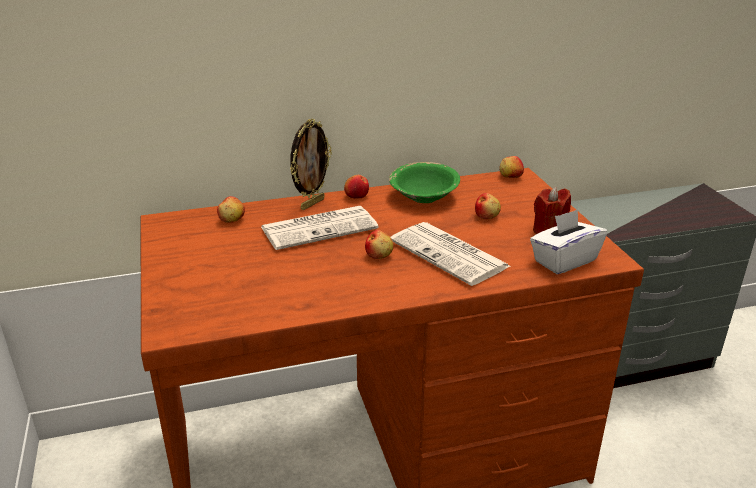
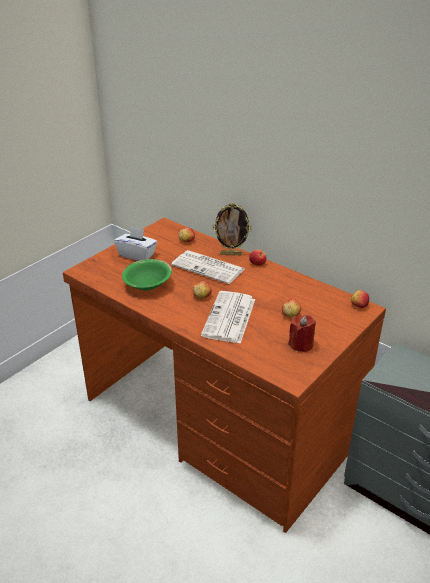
camera: 55 degrees right, 5 degrees up
(424, 197) = (286, 284): green bowl -> green bowl (147, 285)
(564, 260) = (269, 361): white tissue box -> white tissue box (137, 255)

